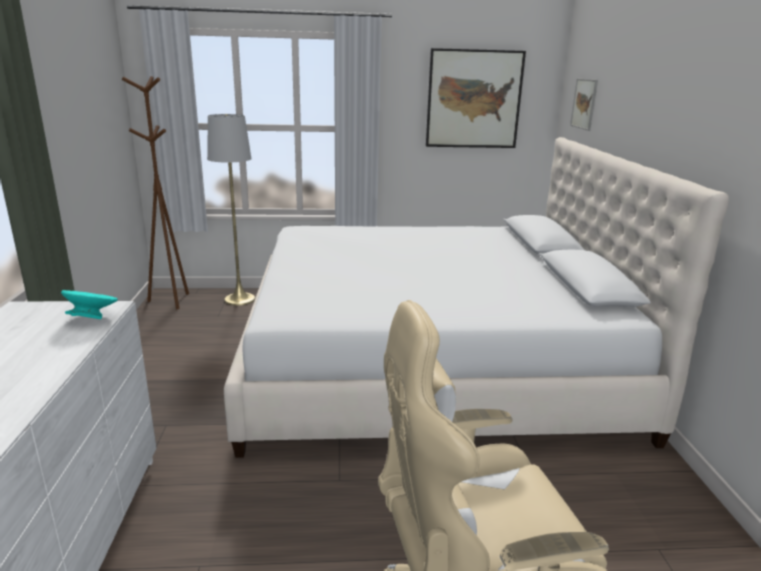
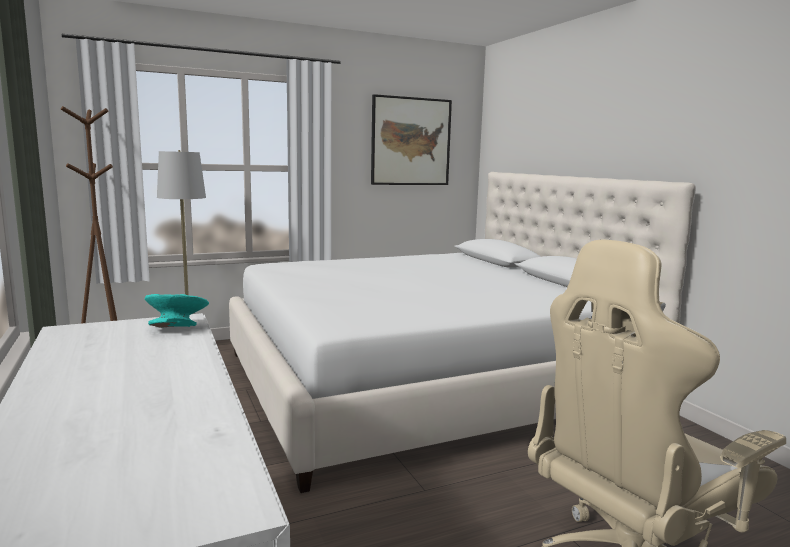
camera: 20 degrees left, 10 degrees down
(584, 104) = (511, 142): picture -> none

